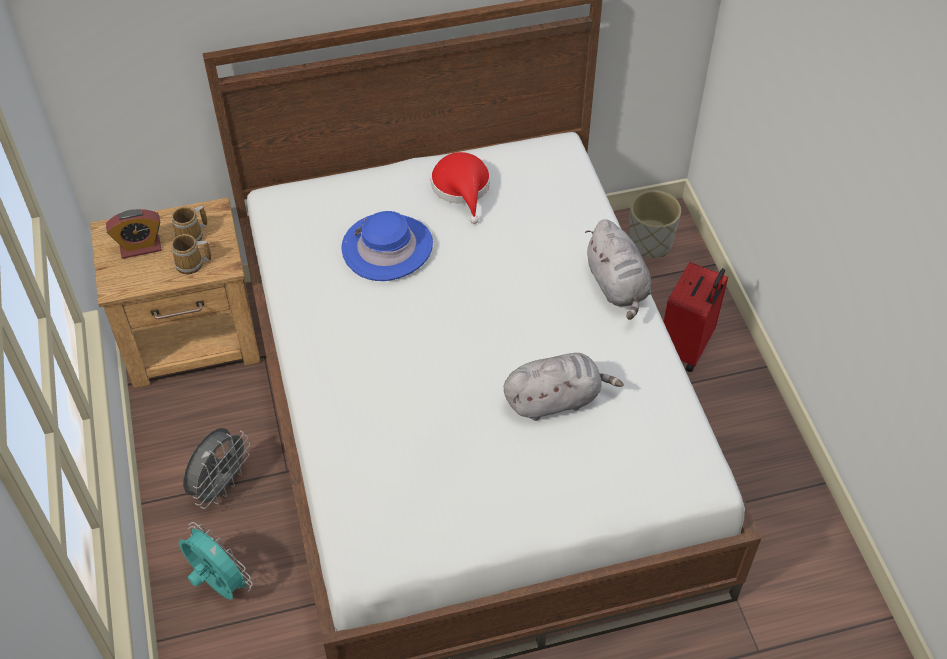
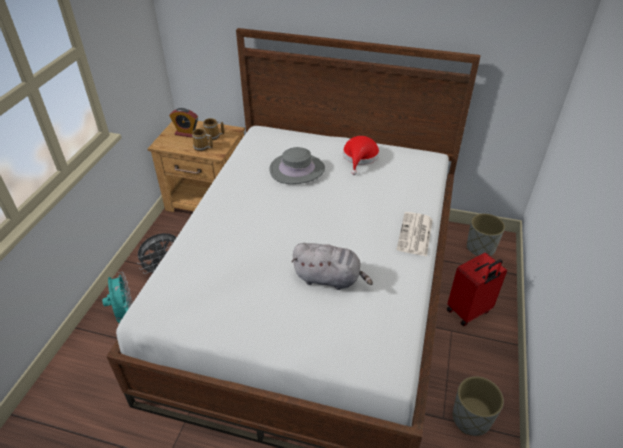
camera: 30 degrees right, 10 degrees down
(387, 248) = (297, 169): blue hat -> grey hat
(617, 286) = (415, 235): grey plush toy -> newspaper
(764, 488) = (471, 419): none -> grey planter

